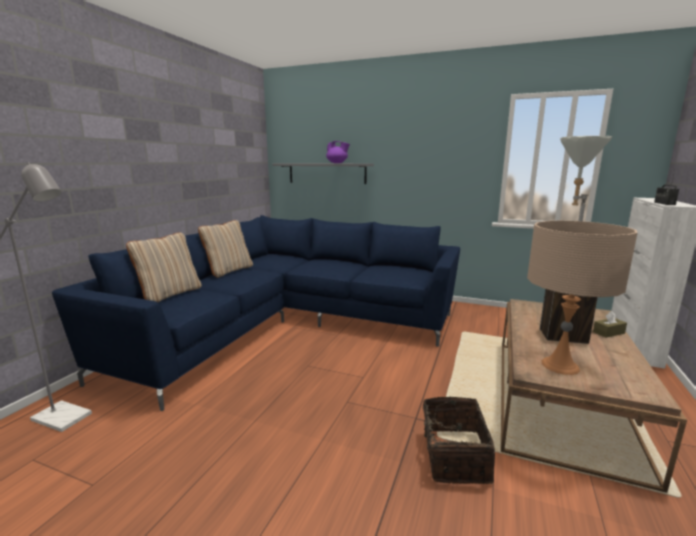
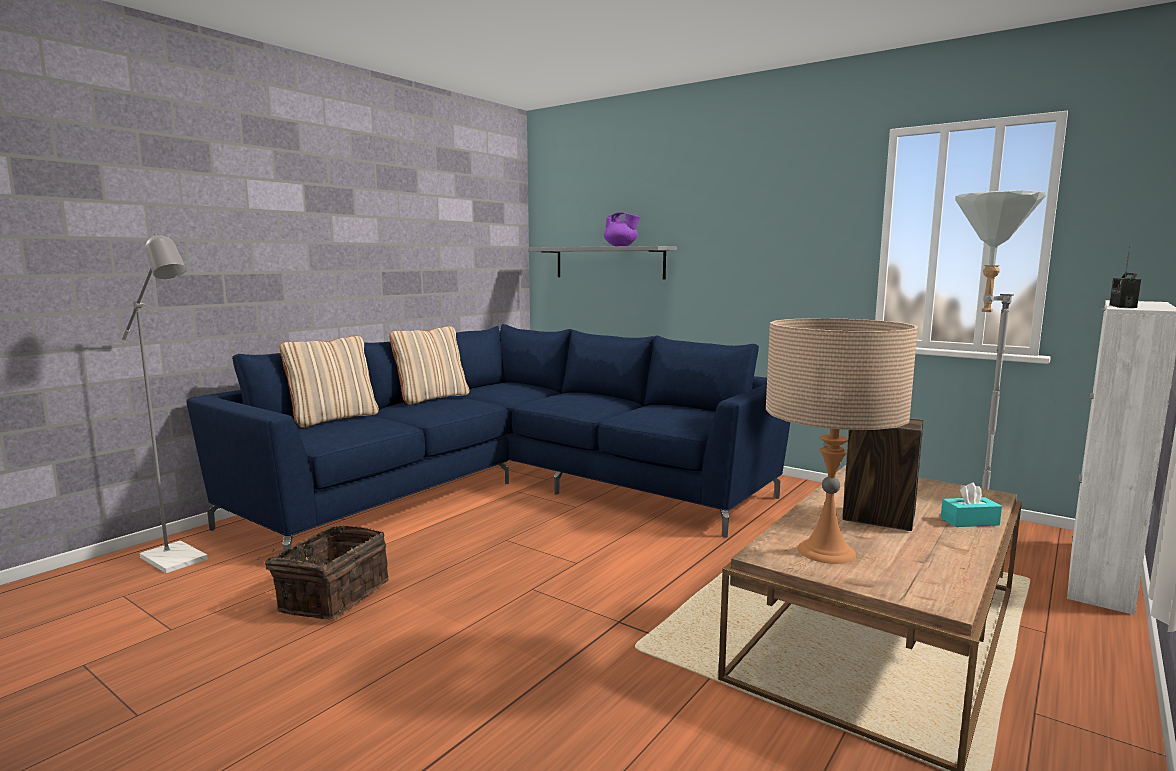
camera: 15 degrees right, 5 degrees down
(453, 457) = (639, 674): basket -> basket (331, 596)
(608, 332) = (969, 521): brown tissue box -> turquoise tissue box

